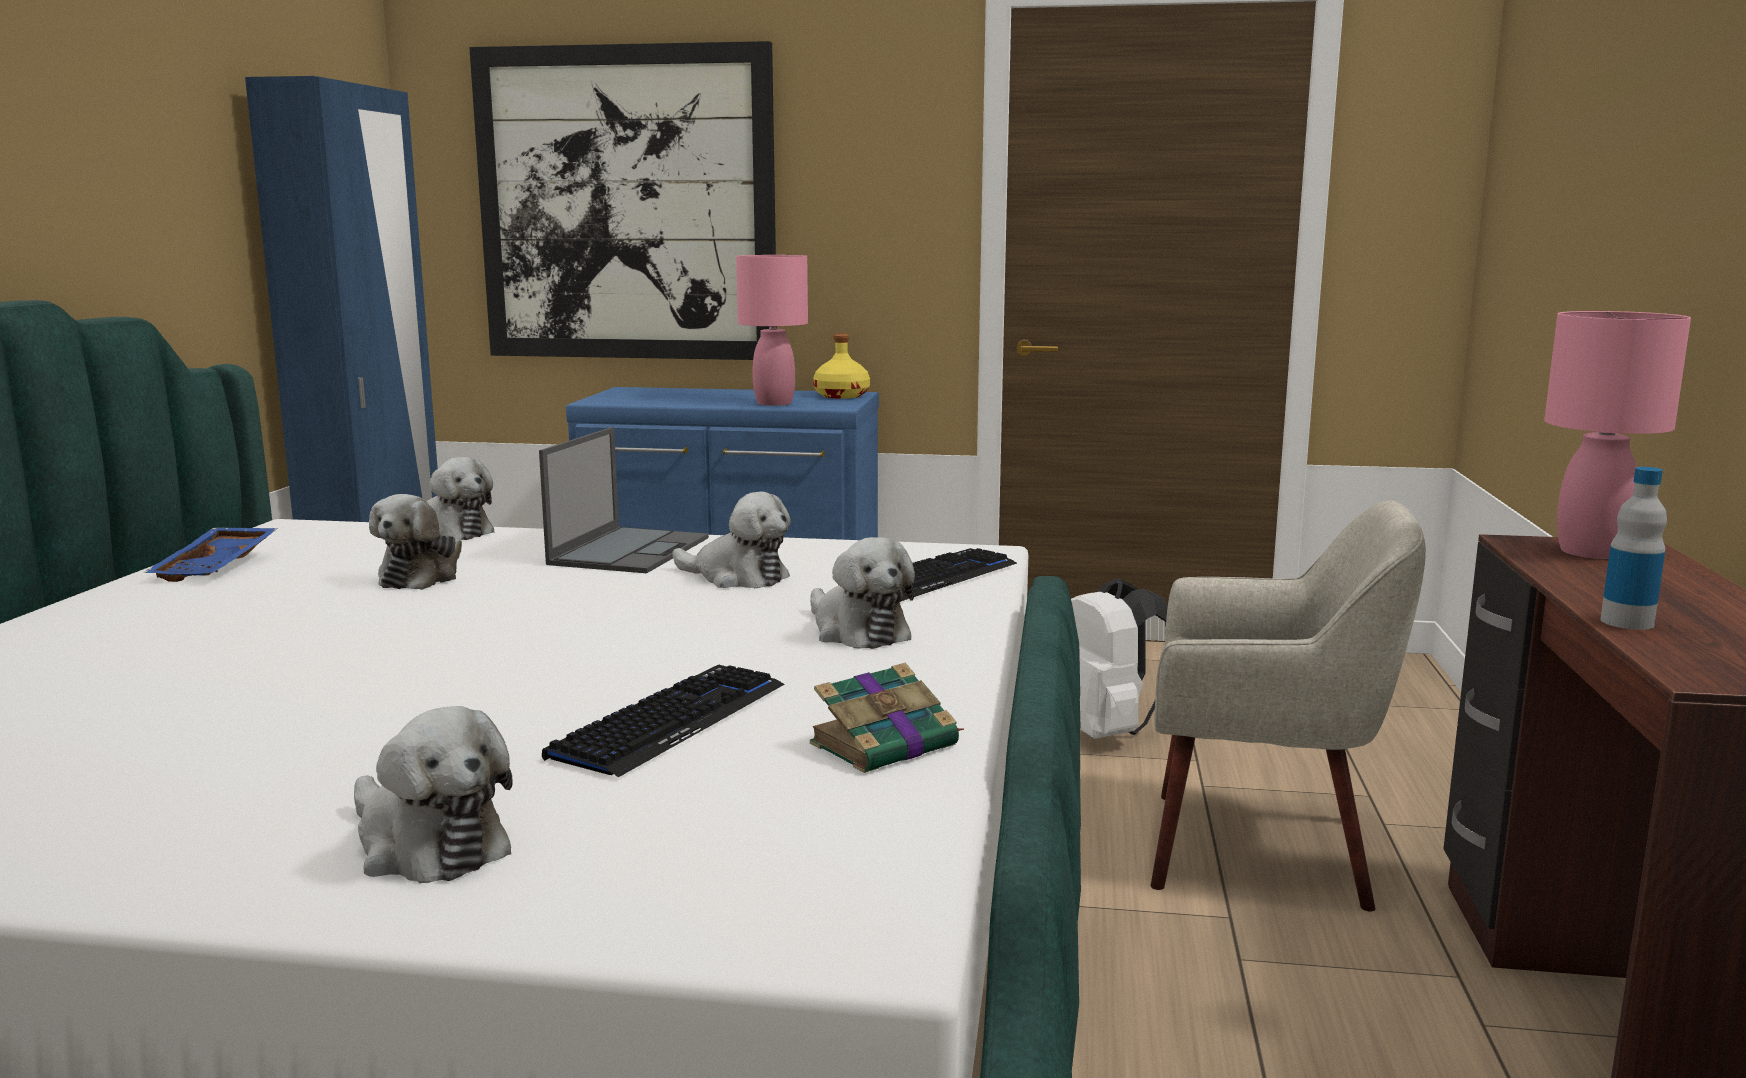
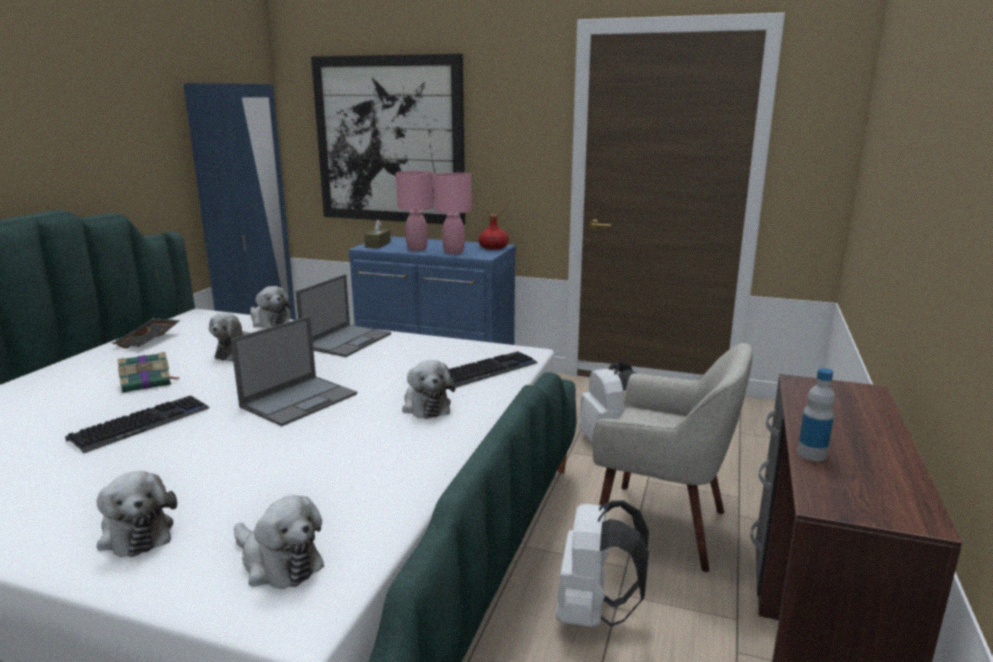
camera: 10 degrees right, 5 degrees up
(218, 568) = (149, 340): blue tray -> black tray
(606, 637) = (300, 400): none -> laptop
(618, 397) = (378, 244): none -> brown tissue box
(671, 722) = (296, 461): keyboard -> keyboard (141, 425)
(737, 577) = (389, 363): plush toy -> plush toy (278, 563)
(842, 395) = (493, 247): yellow bottle -> red bottle
(887, 744) = (391, 487): book -> book (147, 382)
(1208, 993) = (593, 613): none -> white backpack
(1589, 551) = (834, 393): pink table lamp -> pink table lamp (417, 248)

